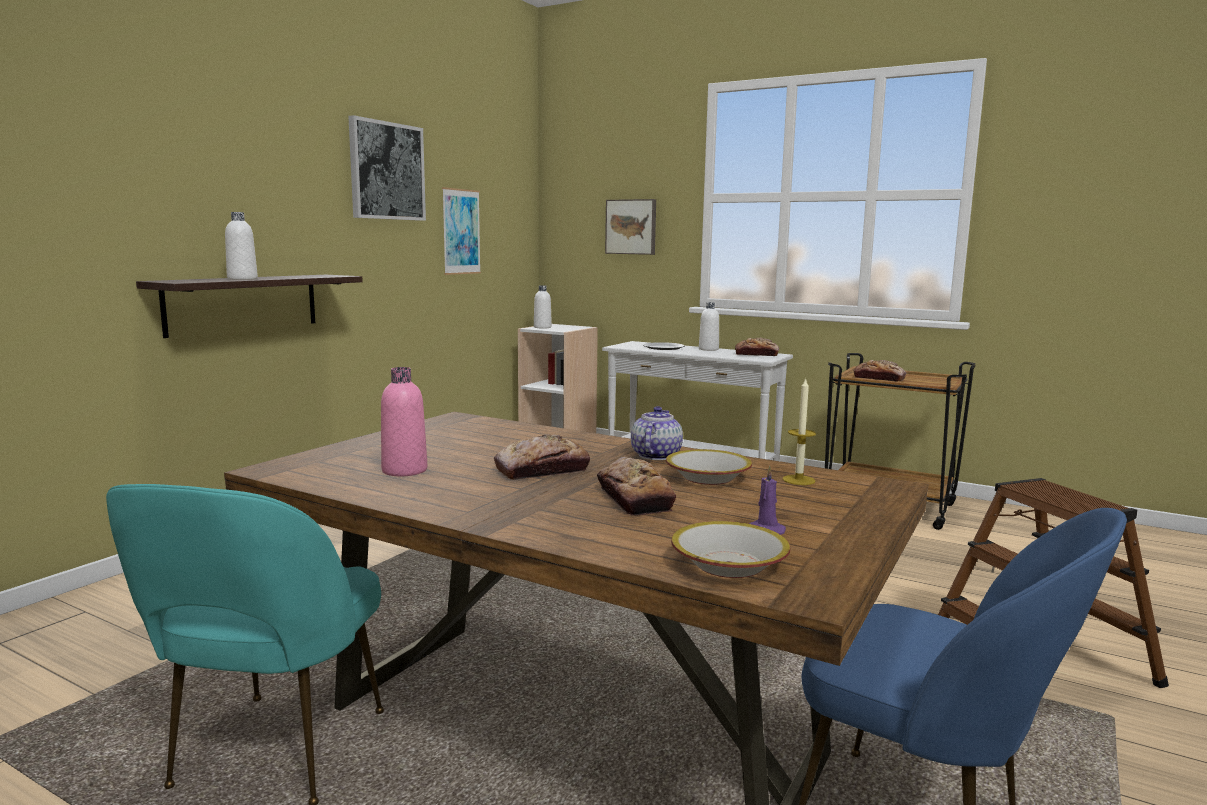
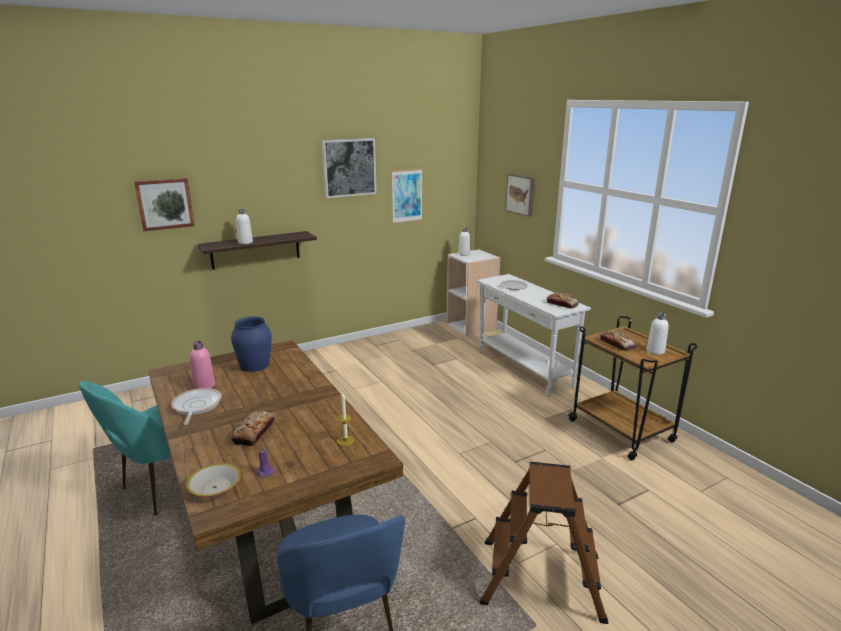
camera: 30 degrees right, 10 degrees up
(73, 188) = (165, 204): none -> picture
(447, 492) = (196, 406): none -> frying pan
(450, 439) = (255, 365): none -> blue vase
(542, 470) = (252, 400): bread -> none
(655, 456) = (316, 401): teapot -> none
(708, 349) = (540, 292): white bottle -> white bottle (655, 351)
(708, 477) = (309, 426): bowl -> none

